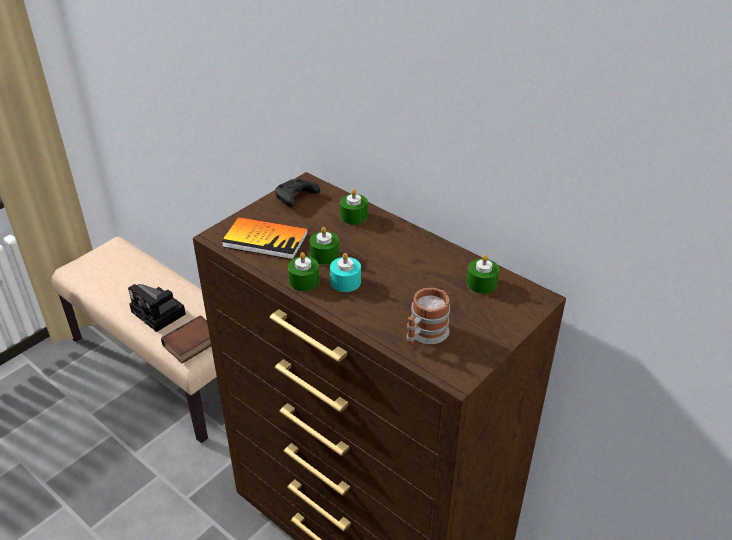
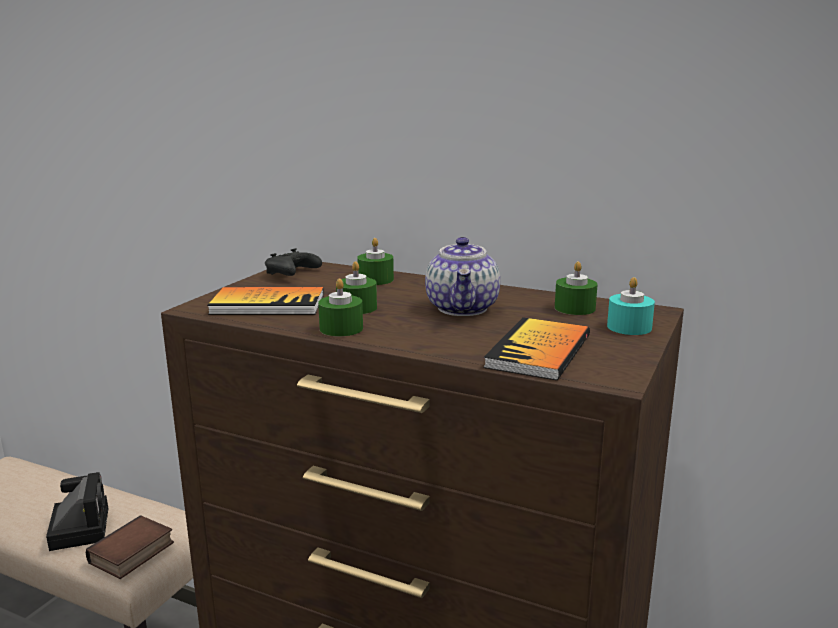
camera: 15 degrees left, 20 degrees down
(160, 314) = (79, 527): camera -> camera turned 135 degrees counterclockwise
(345, 282) = (399, 323): turquoise candle -> turquoise candle (629, 327)
(399, 269) = (463, 308): none -> teapot
(424, 335) = (539, 351): mug -> book

